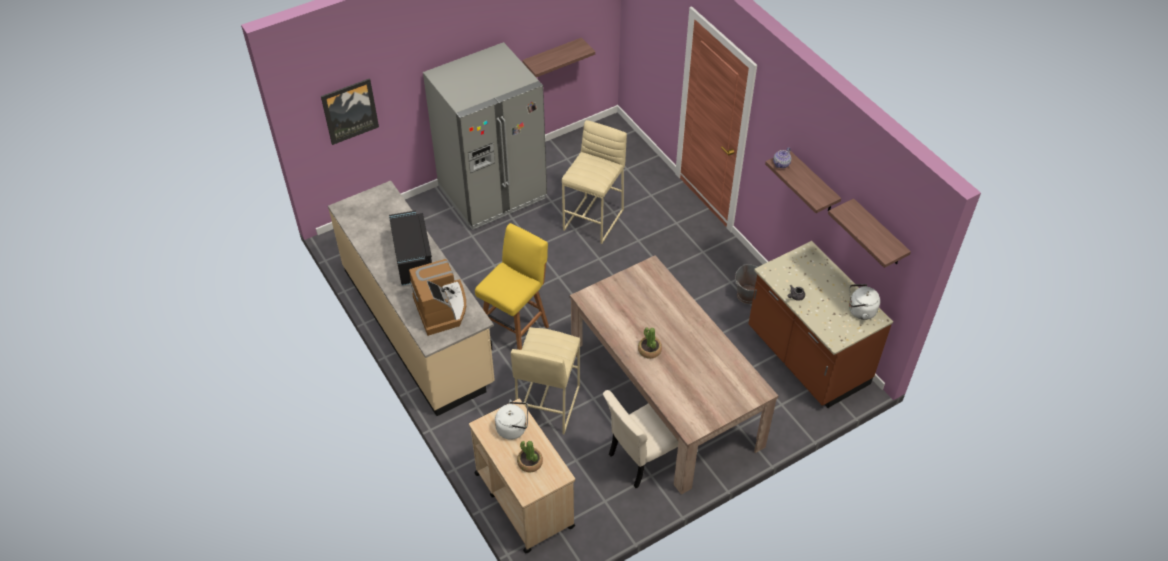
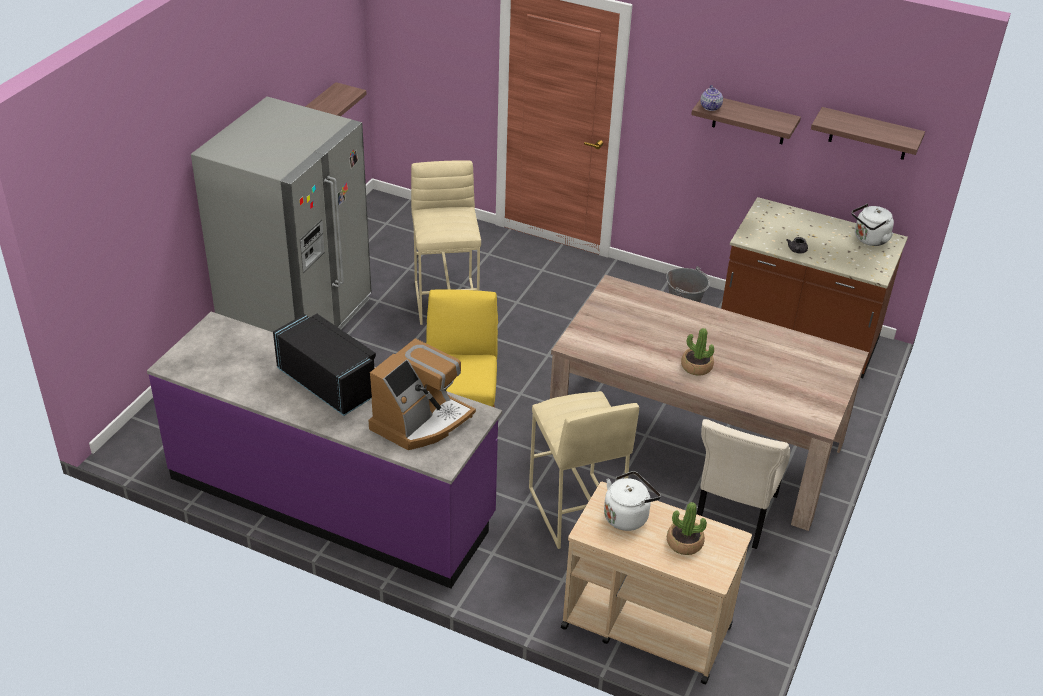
camera: 35 degrees left, 10 degrees down
(349, 111) = (116, 231): picture -> none
(418, 326) = (332, 498): beige counter -> purple counter
(441, 309) = (421, 421): coffee machine -> coffee machine turned 90 degrees clockwise

